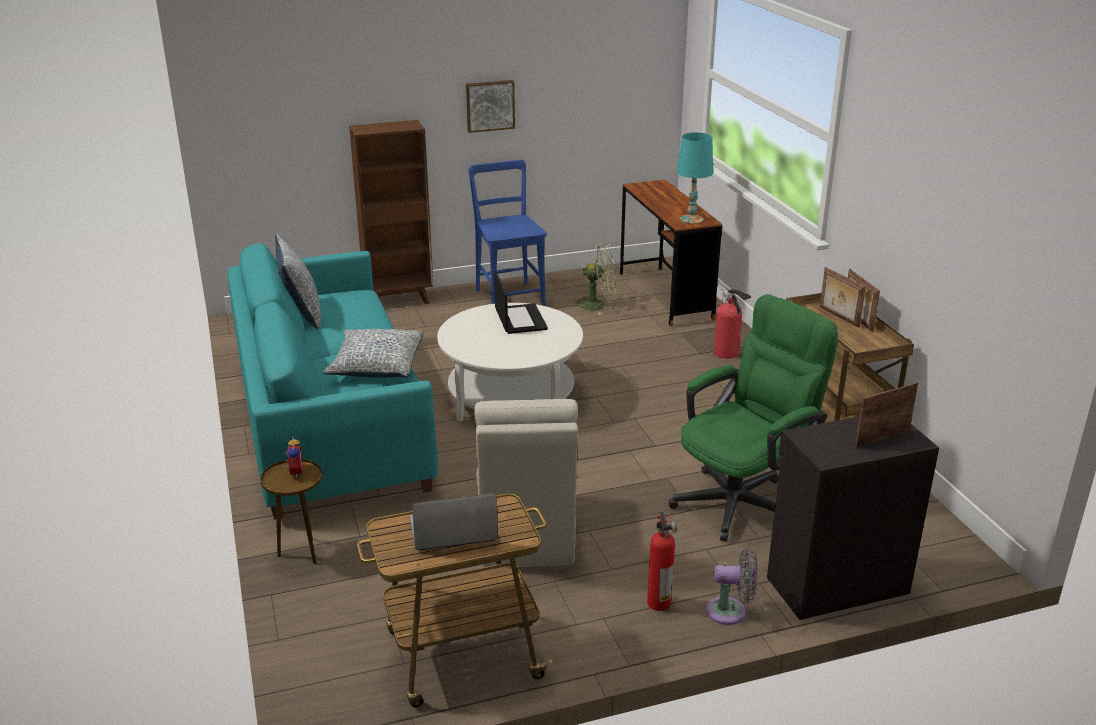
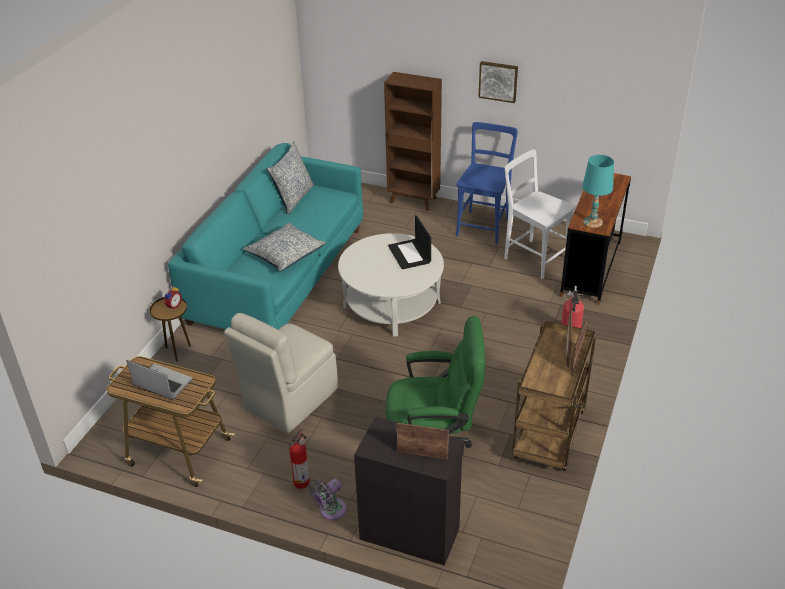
camera: 40 degrees right, 10 degrees up
(519, 319) = (410, 254): laptop -> laptop turned 135 degrees clockwise
(598, 305) = (533, 257): green fan -> white chair
(730, 612) = (330, 511): grey fan -> grey fan turned 90 degrees clockwise

